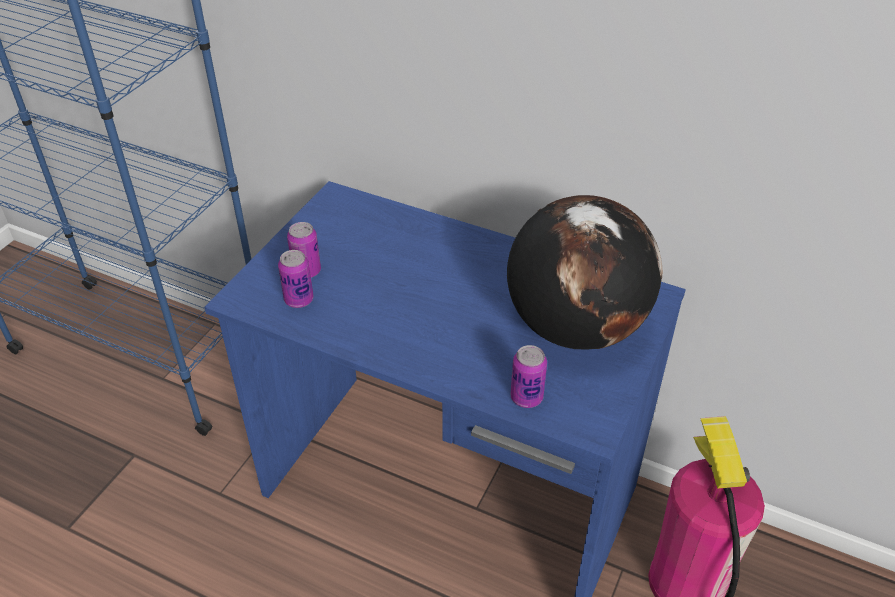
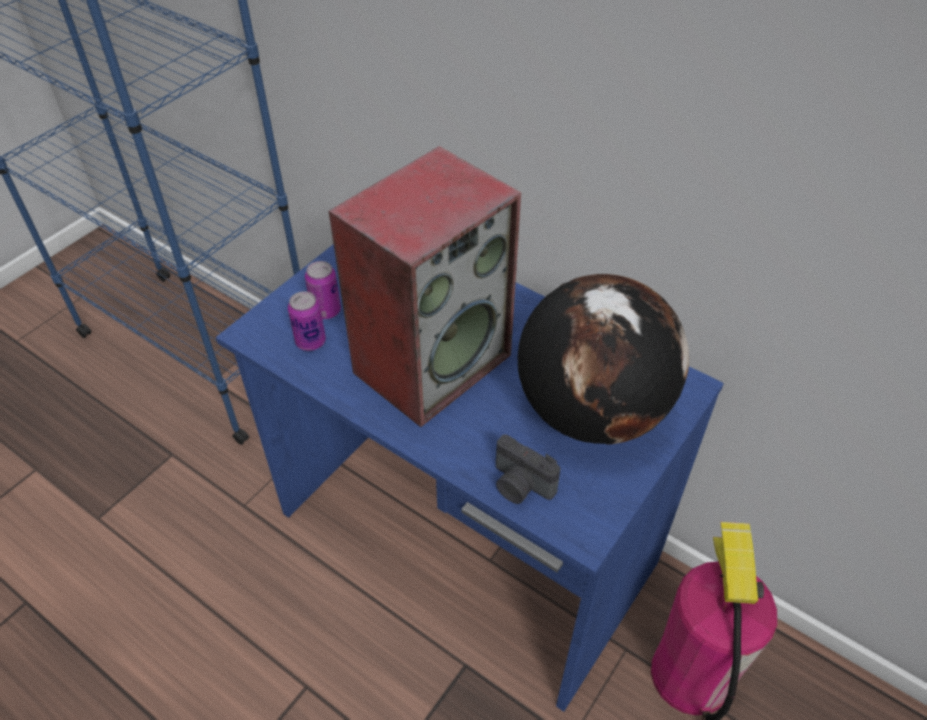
camera: 10 degrees right, 5 degrees up
(419, 303) = (432, 361): none -> speaker
(526, 397) = (520, 485): can -> camera

